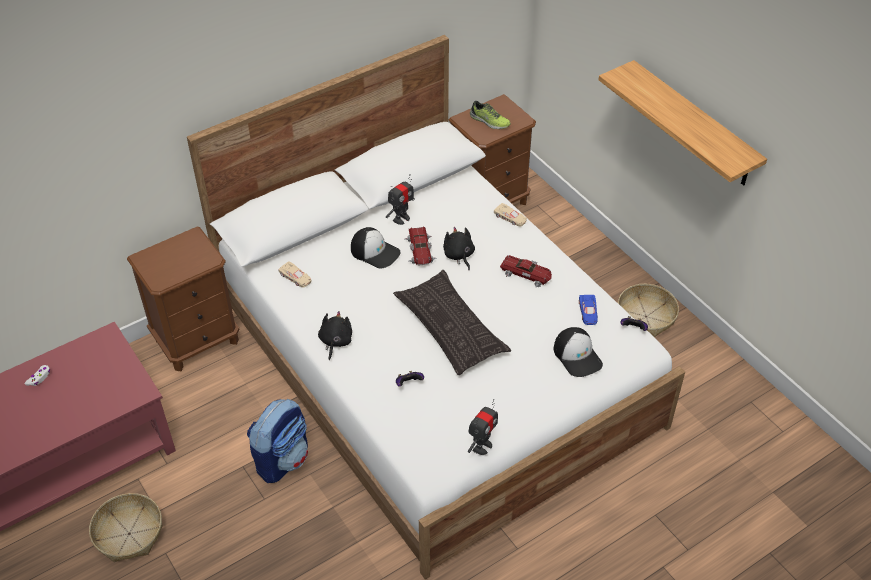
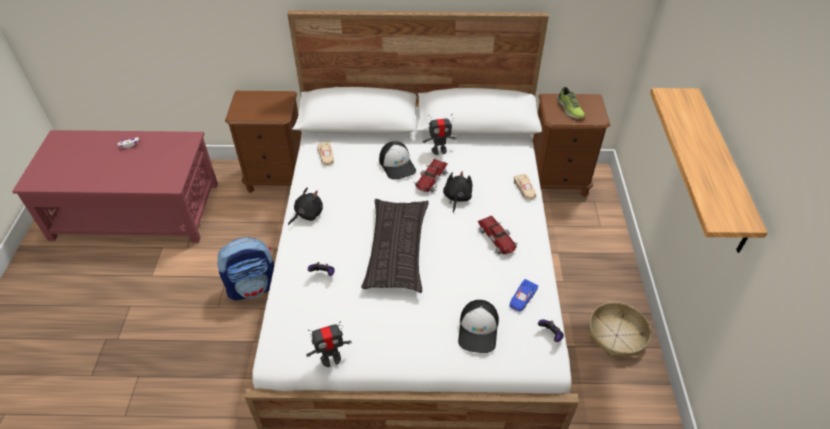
camera: 35 degrees right, 0 degrees up
(129, 533) = (124, 280): basket -> none

